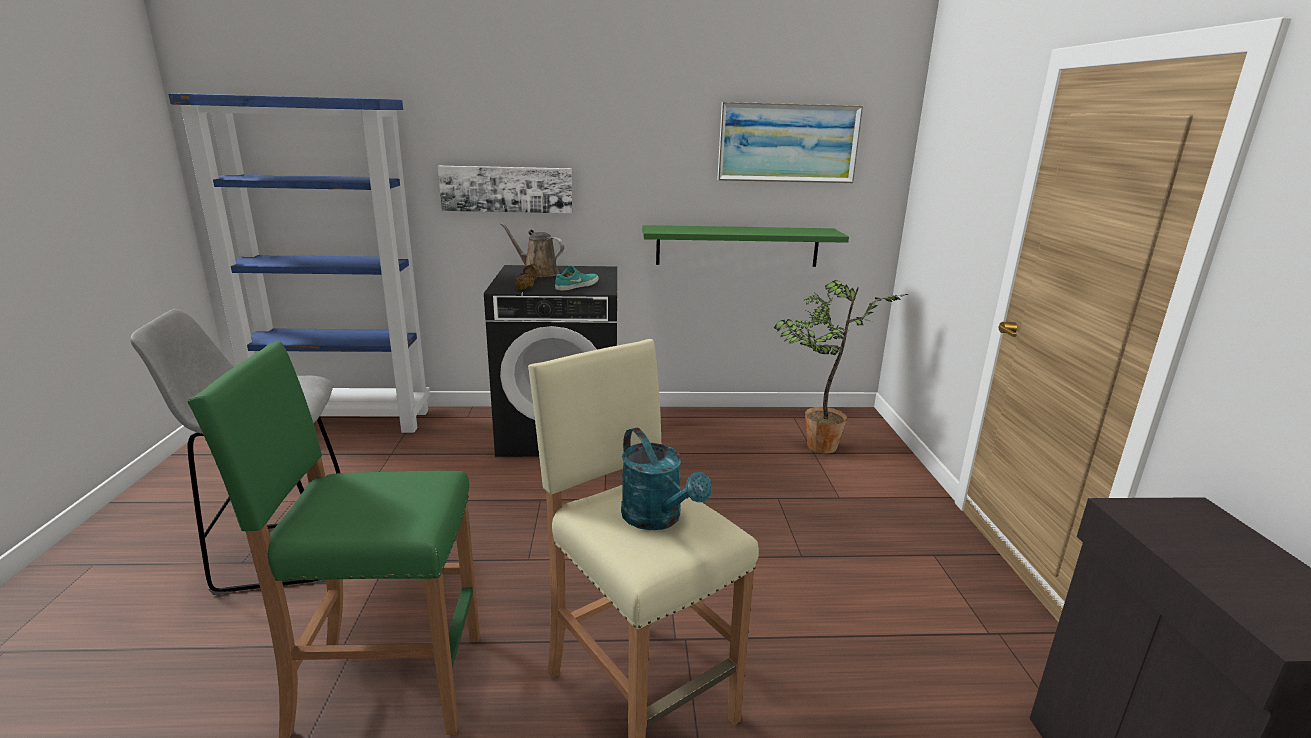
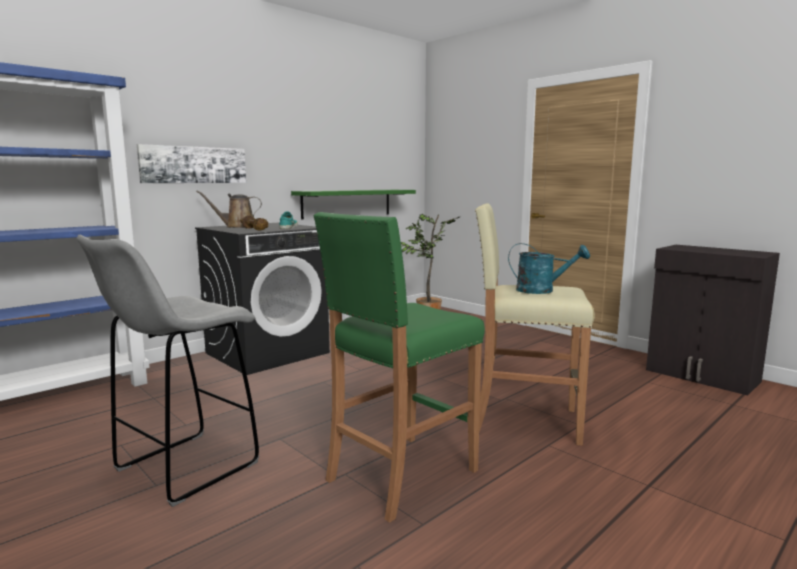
camera: 40 degrees left, 10 degrees down
(788, 143) = (368, 136): picture -> none

